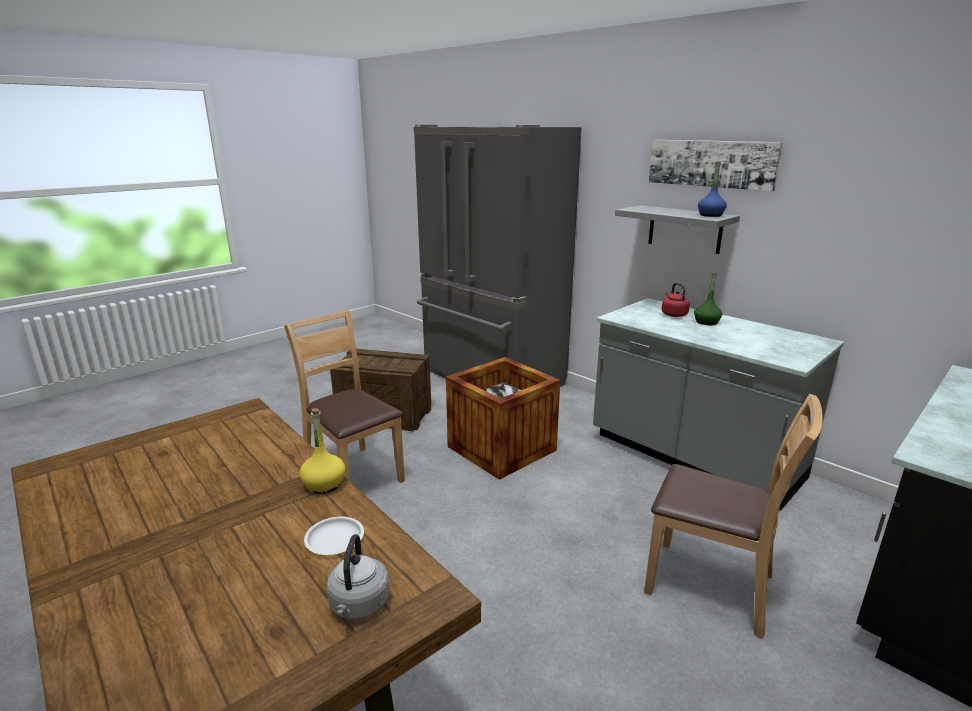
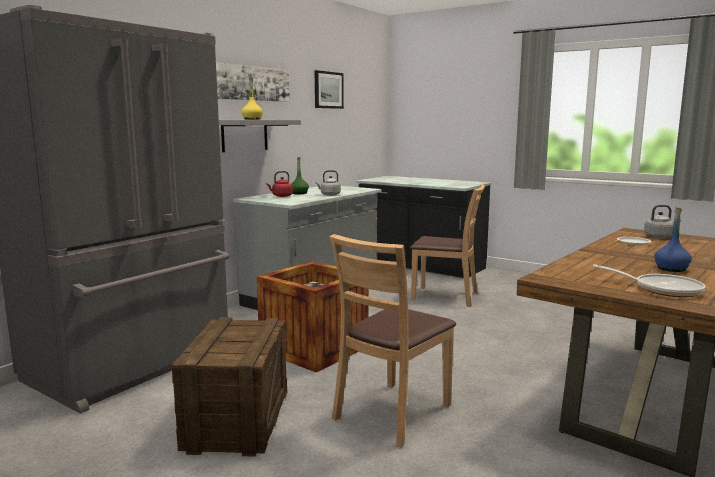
camera: 100 degrees left, 10 degrees down
(142, 457) = (662, 289): none -> frying pan
(324, 484) = (598, 249): yellow bottle -> yellow bottle (252, 119)
(696, 335) = (329, 195): none -> grey kettle
(710, 215) = (275, 119): blue bottle -> blue bottle (671, 269)
(711, 586) = (446, 296): brown chair -> brown chair turned 90 degrees clockwise
(903, 174) = (328, 90): none -> picture

